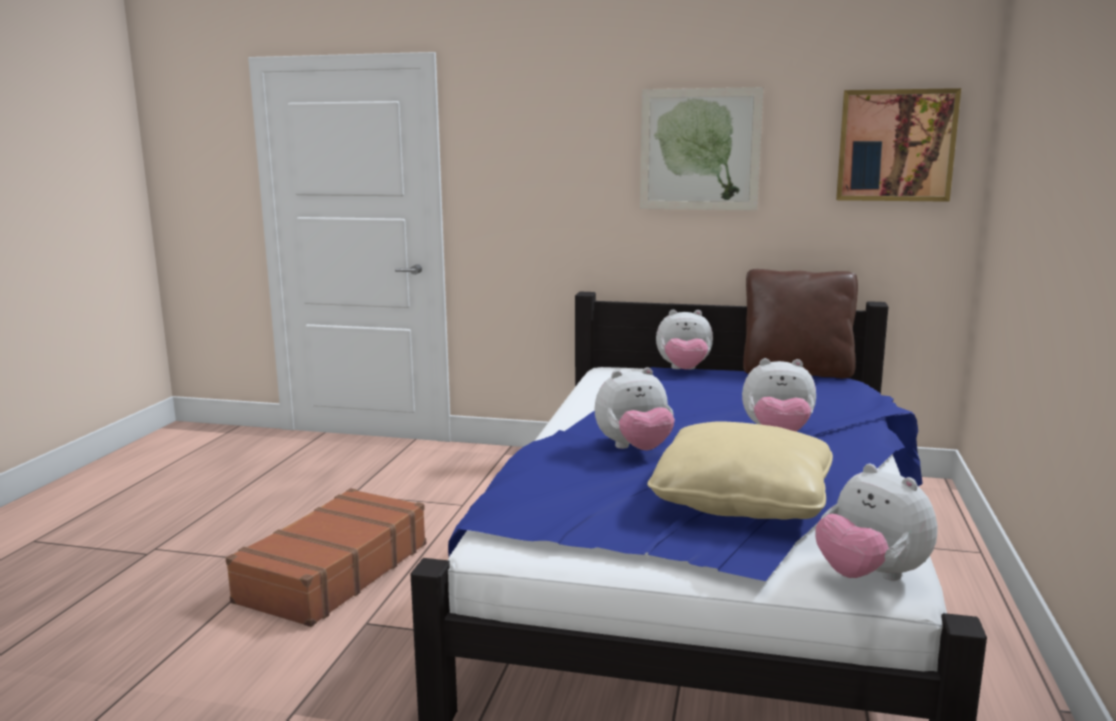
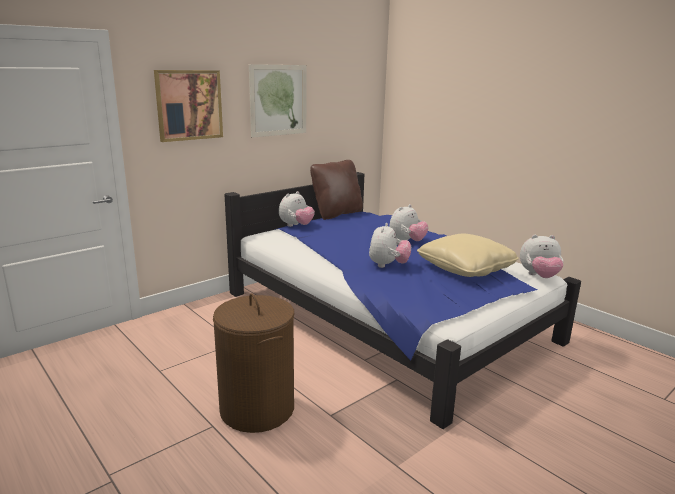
camera: 55 degrees left, 5 degrees up
(332, 573) = (257, 409): brown suitcase -> brown laundry basket
(896, 145) = (356, 95): picture -> picture (189, 105)

